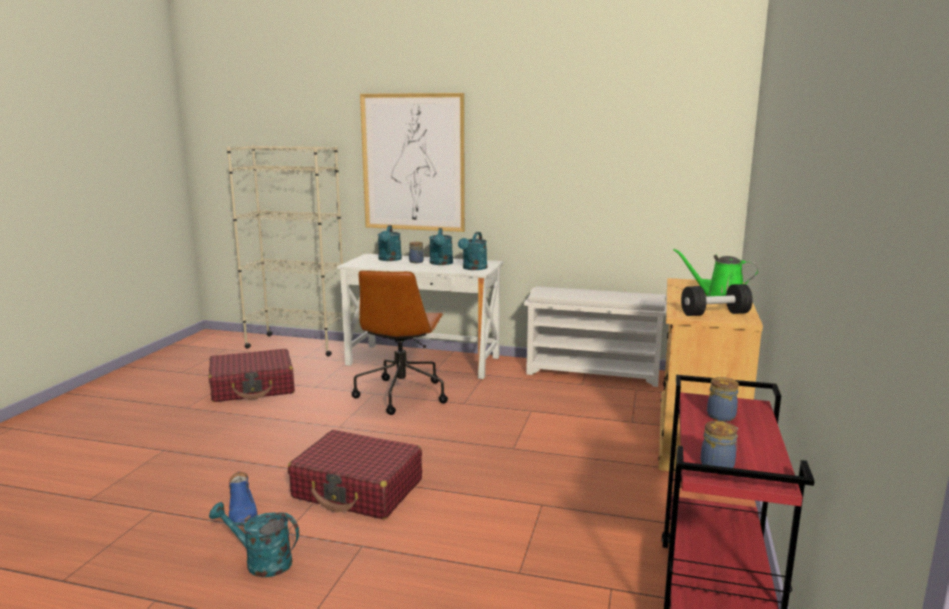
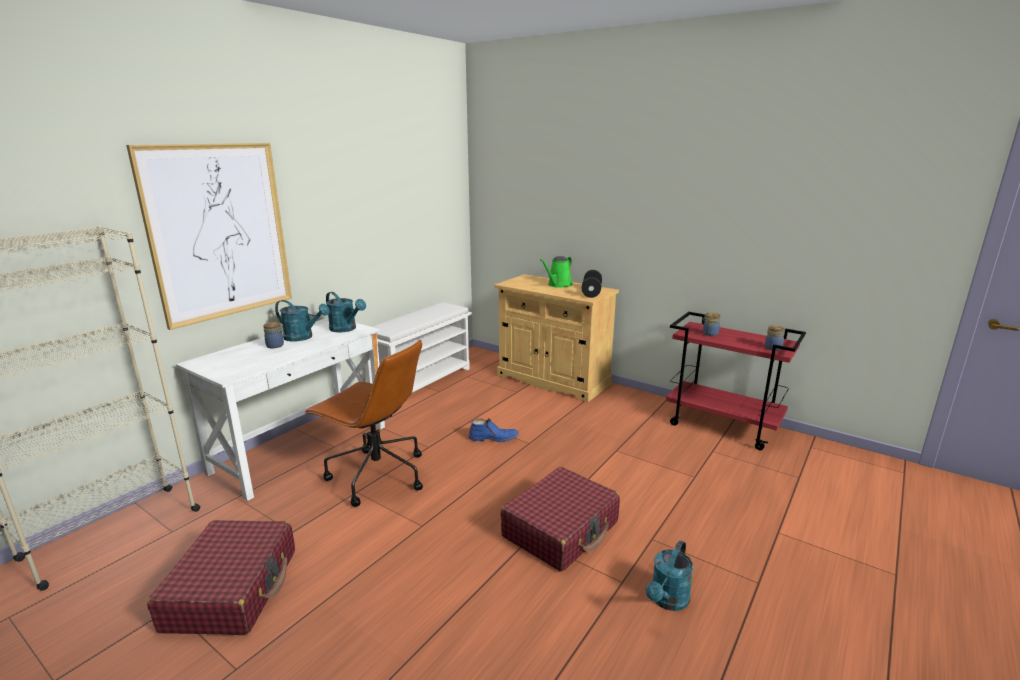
camera: 70 degrees left, 5 degrees up
(242, 512) = (577, 611): blue boot -> blue boot (493, 438)
(389, 259) = (240, 355): turquoise watering can -> none

